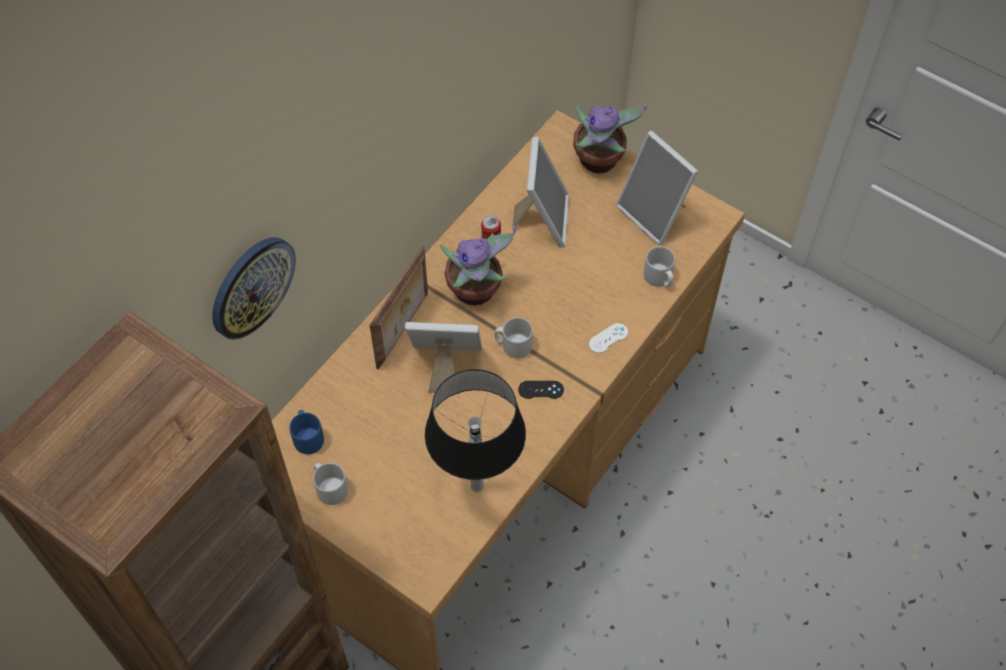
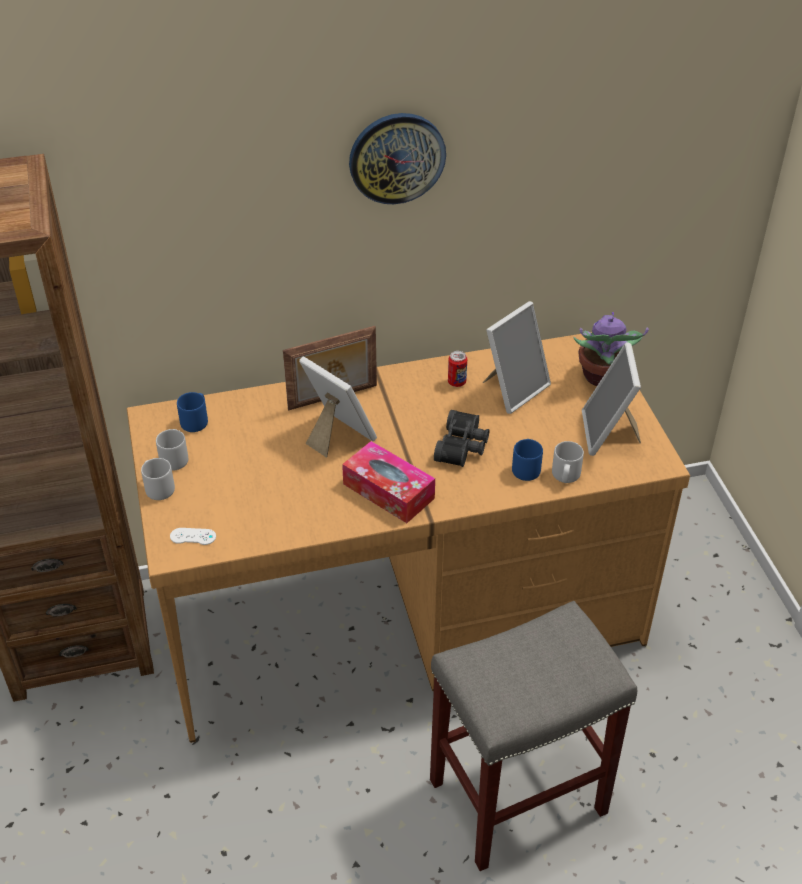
camera: 40 degrees right, 15 degrees down
(251, 286) = (190, 242): wall clock -> wall clock (396, 157)
(476, 291) = (411, 404): potted plant -> none
(477, 486) = (272, 521): black table lamp -> none
(513, 345) = (400, 452): grey mug -> grey mug (158, 488)
(541, 390) = (388, 491): black game controller -> tissue box
(557, 304) = (463, 446): none -> black binoculars
(608, 338) = (478, 490): white game controller -> white game controller (193, 536)
(624, 291) = (526, 468): none -> blue mug
(720, 548) = (516, 798): none -> grey stool

